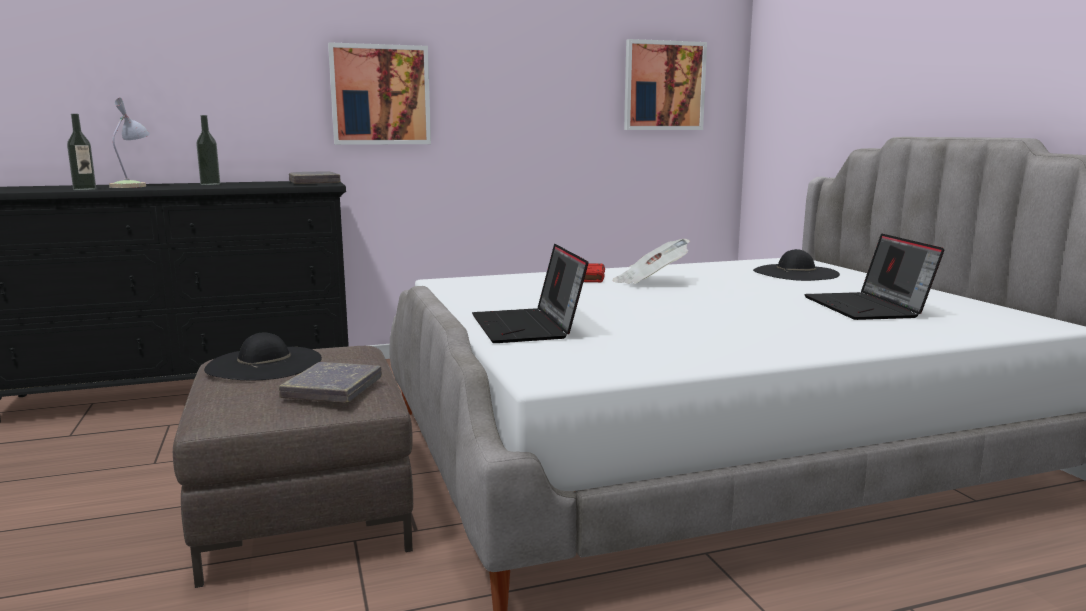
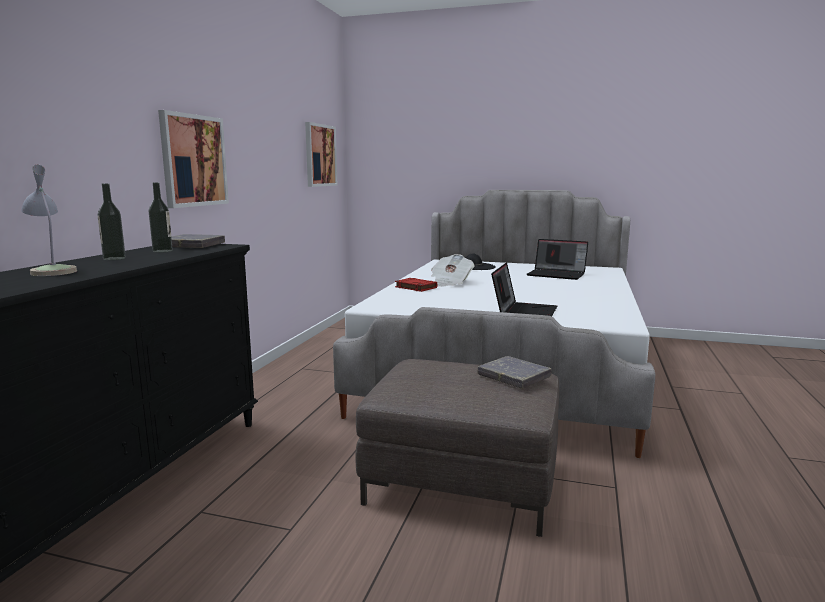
camera: 55 degrees left, 0 degrees up
(84, 189) = (44, 281): bottle -> bottle (162, 251)
(264, 364) = (429, 384): black hat -> none
(528, 327) = (524, 313): laptop -> laptop turned 90 degrees counterclockwise

